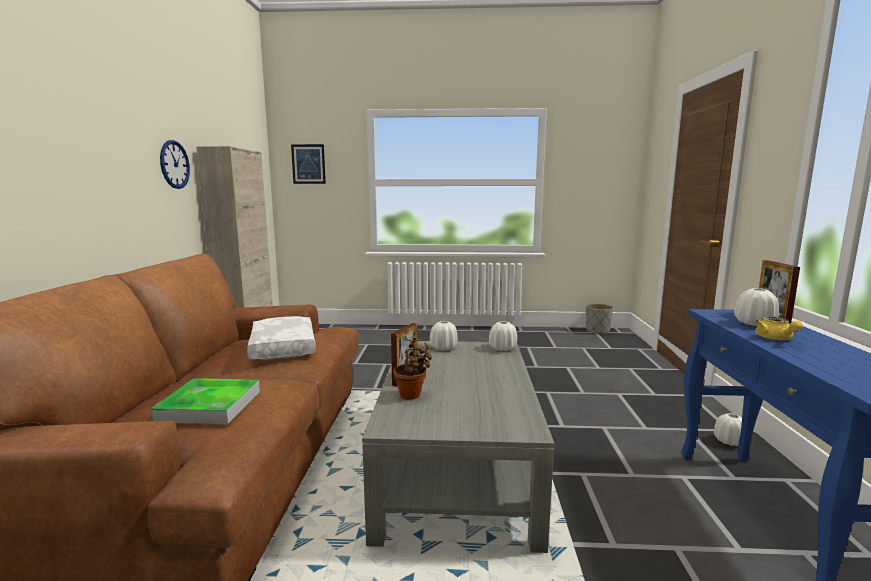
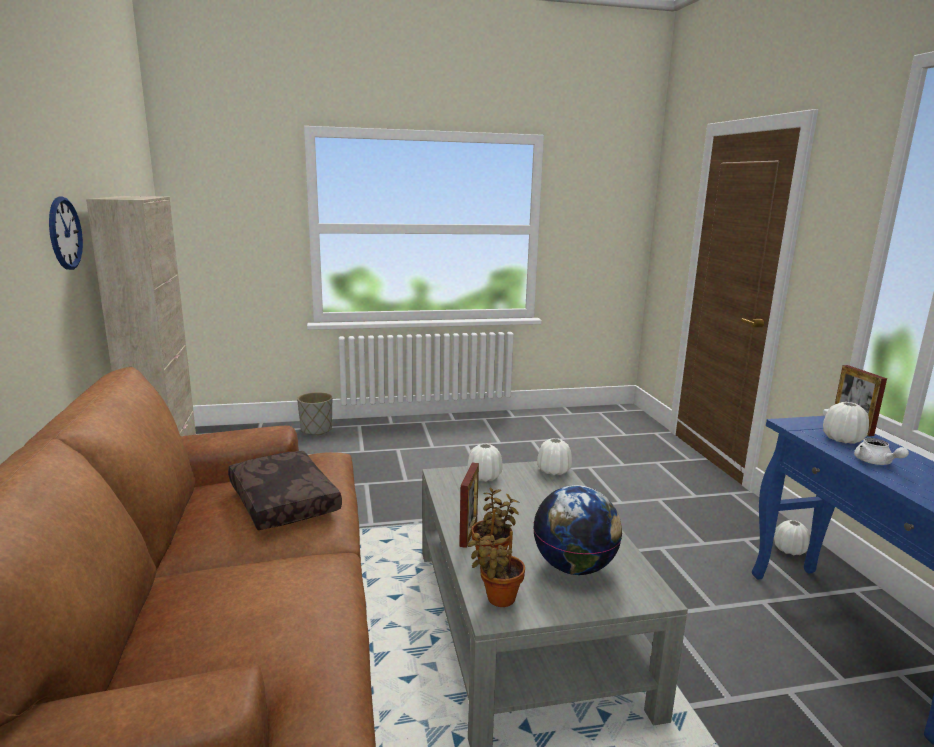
camera: 15 degrees left, 5 degrees up
(210, 406) = (258, 619): tray -> none
(281, 347) = (281, 501): white pillow -> brown pillow
(308, 164) = (218, 201): picture -> none
(396, 418) = (497, 598): none -> potted plant
(474, 406) = (574, 567): none -> globe
(598, 331) = (601, 410): grey planter -> grey planter (316, 430)
(775, 339) = (876, 462): yellow teapot -> white teapot

